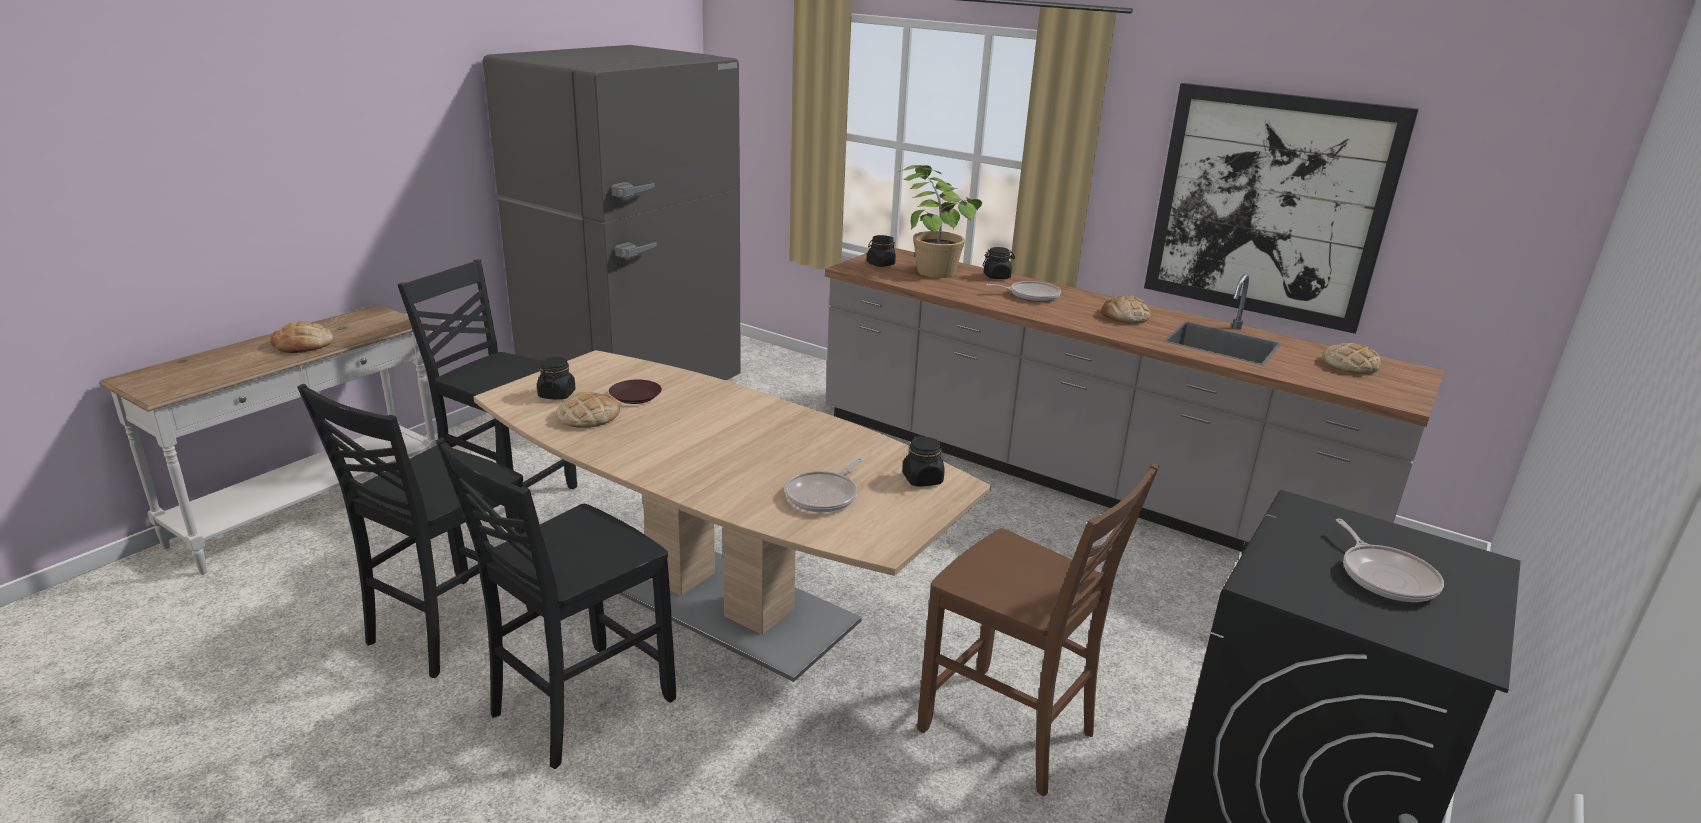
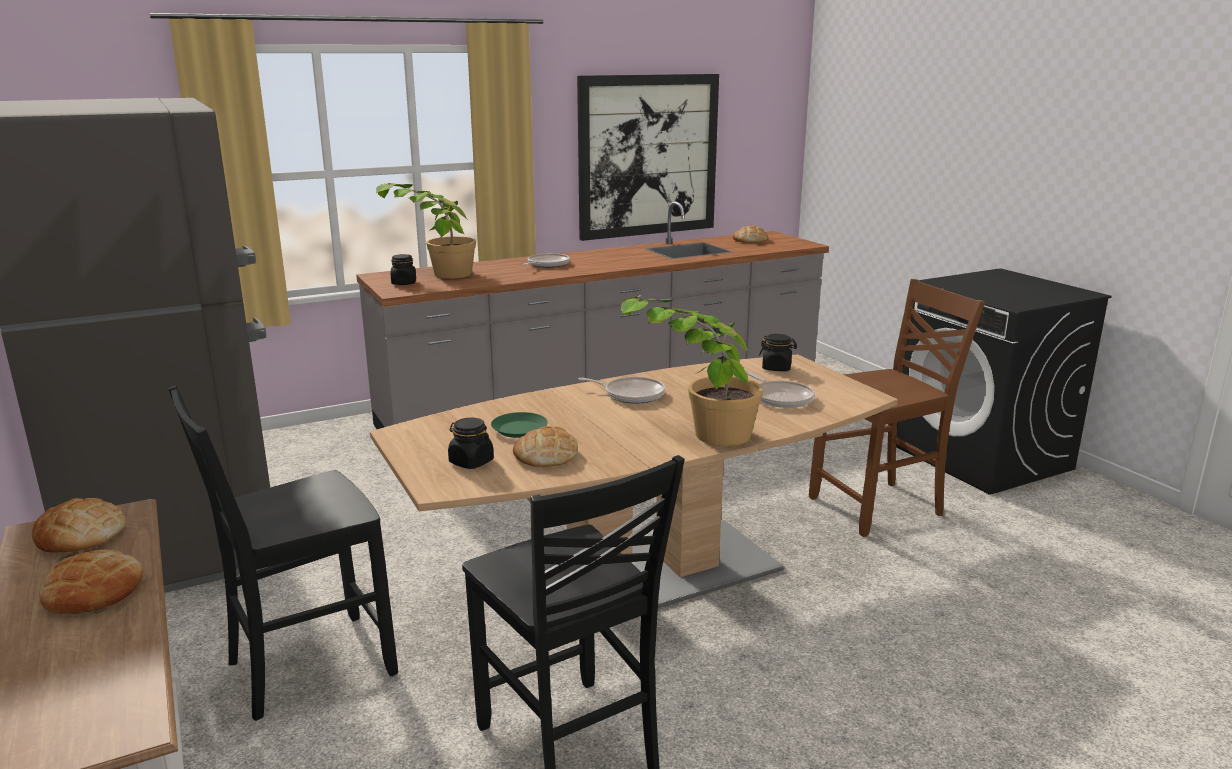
camera: 60 degrees left, 5 degrees down
(578, 706) = (758, 682): black chair -> none
(635, 396) = (519, 430): brown plate -> green plate
(694, 466) = (695, 429): none -> potted plant
(997, 276) = (492, 264): black jar -> none
(1124, 316) = (618, 256): bread -> bread (80, 535)
(1385, 577) = (1012, 287): frying pan -> frying pan (631, 394)

